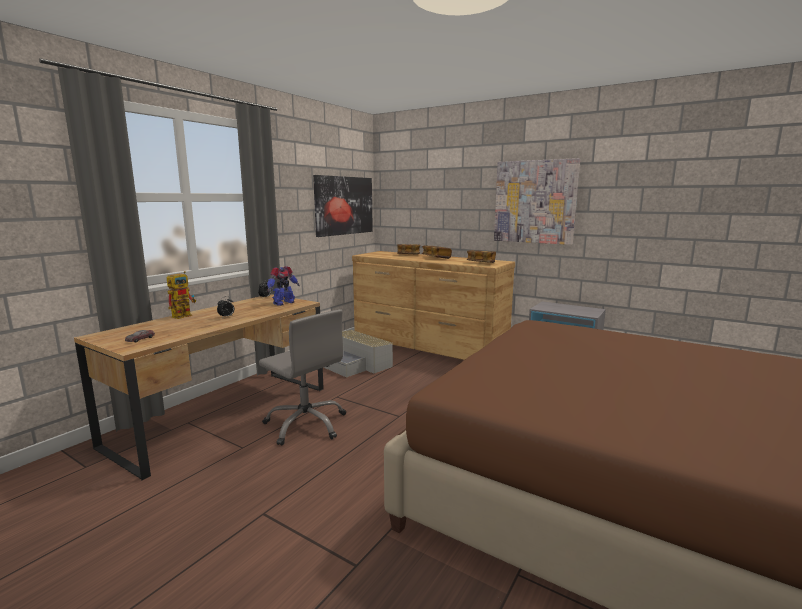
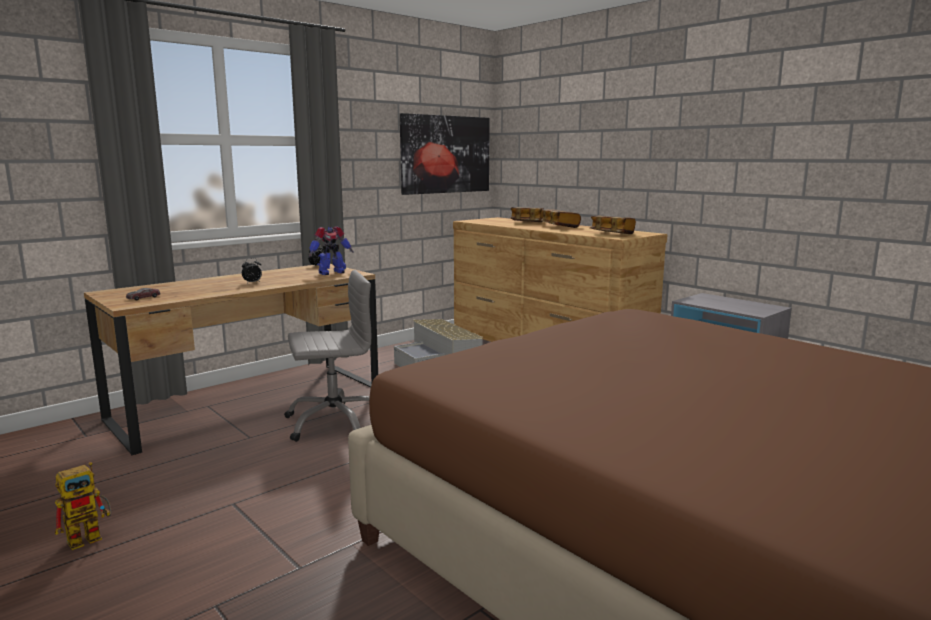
camera: 15 degrees right, 0 degrees up
(184, 315) = (210, 279): toy robot -> toy robot (91, 536)
(306, 424) = (334, 422): grey office chair -> grey office chair turned 75 degrees counterclockwise
(535, 202) = (697, 147): picture -> none

